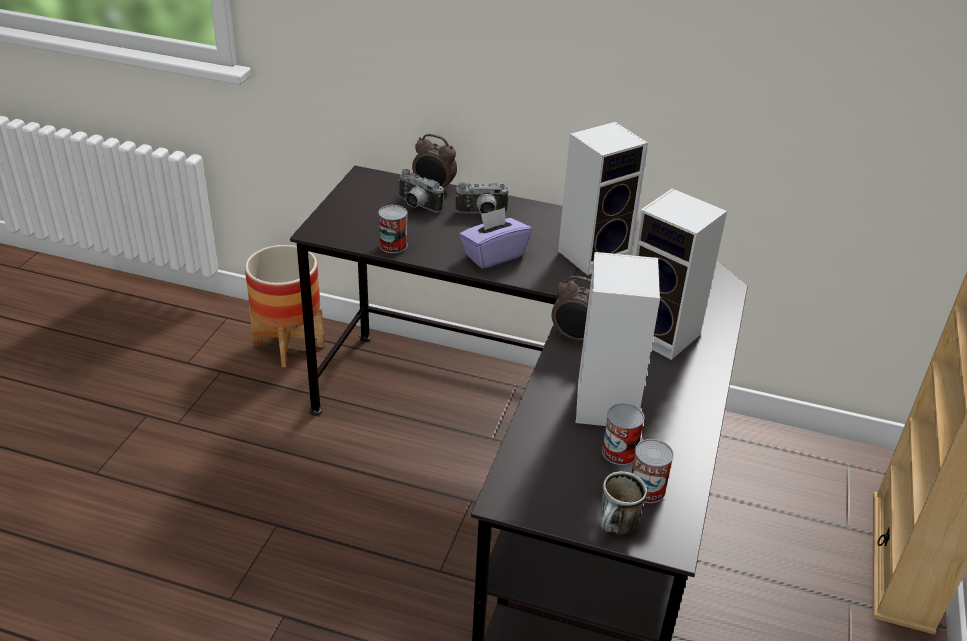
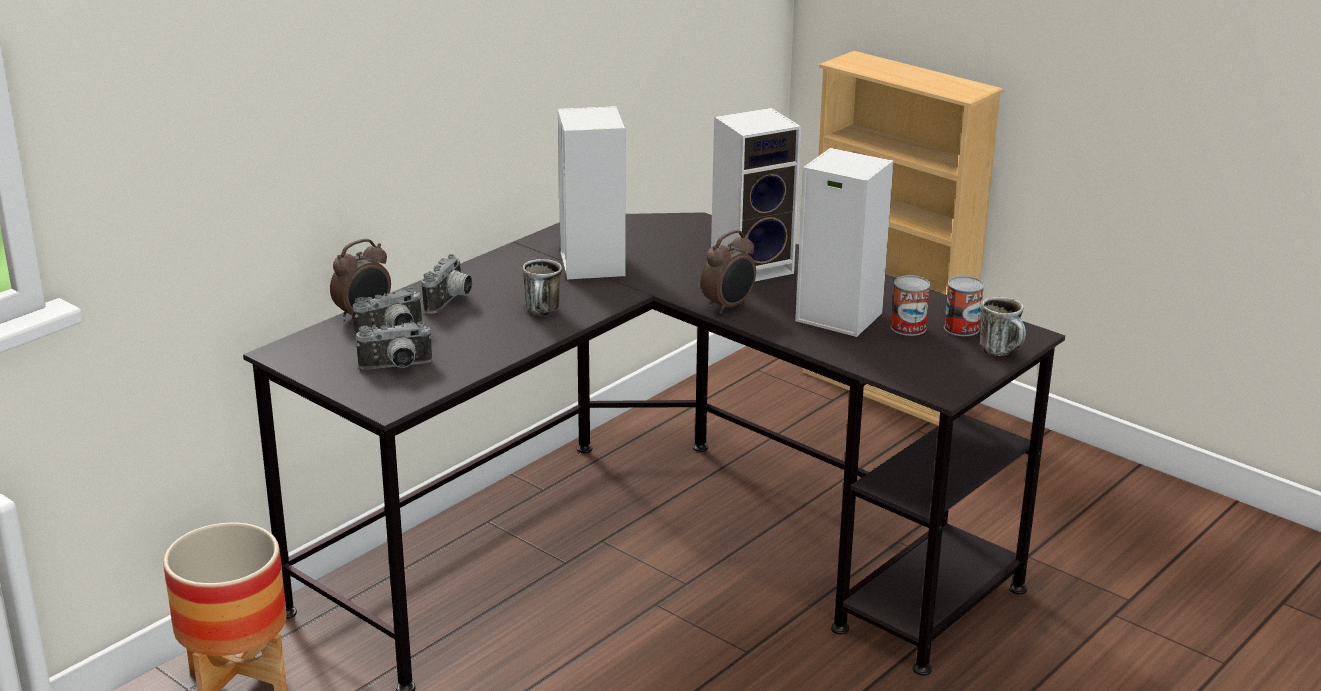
camera: 65 degrees left, 10 degrees down
(370, 220) = (396, 367): none -> camera
(393, 245) = (468, 364): can -> none
(493, 255) = (543, 313): purple tissue box -> mug

